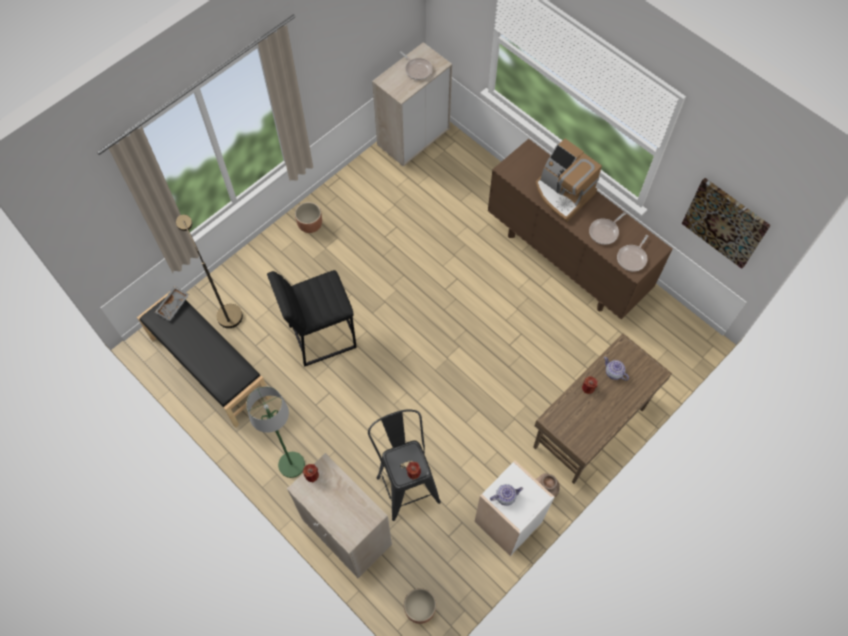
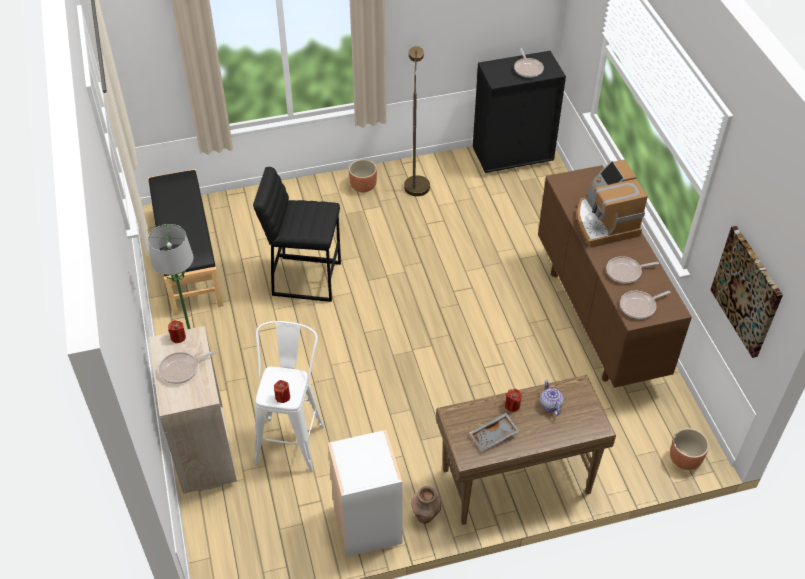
camera: 30 degrees right, 15 degrees down
(173, 306) = (183, 180): grey tray -> grey tray (494, 436)
(226, 311) = (236, 221): brown floor lamp -> brown floor lamp (416, 182)
(336, 502) = (182, 369): none -> frying pan
(406, 483) = (292, 437): black stool -> white stool
(413, 139) = (513, 157): beige cabinet -> black cabinet
(420, 609) = (222, 556): brown planter -> brown planter (684, 459)
(505, 496) = (352, 456): teapot -> none

